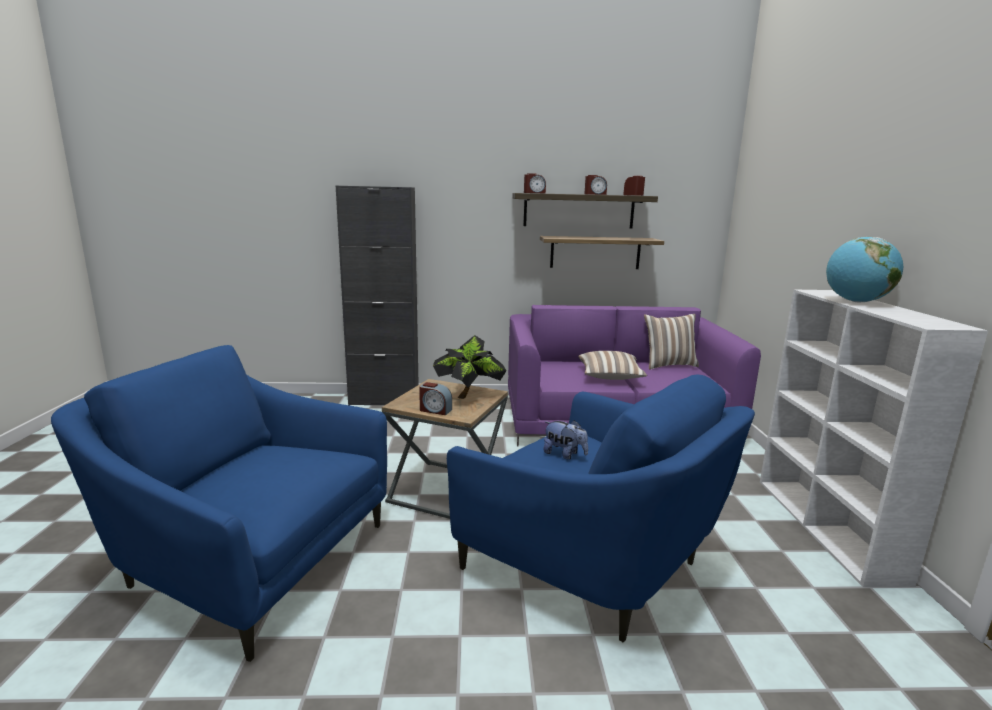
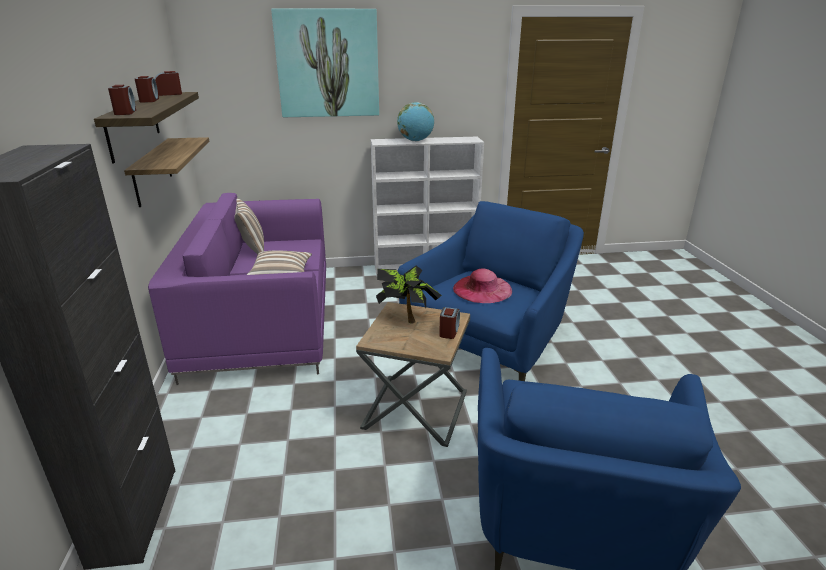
camera: 95 degrees left, 10 degrees up
(564, 454) = (482, 289): plush toy -> pink hat
(825, 178) = (328, 64): none -> picture

